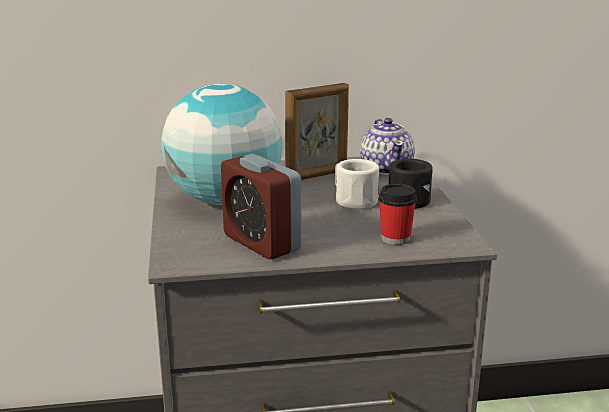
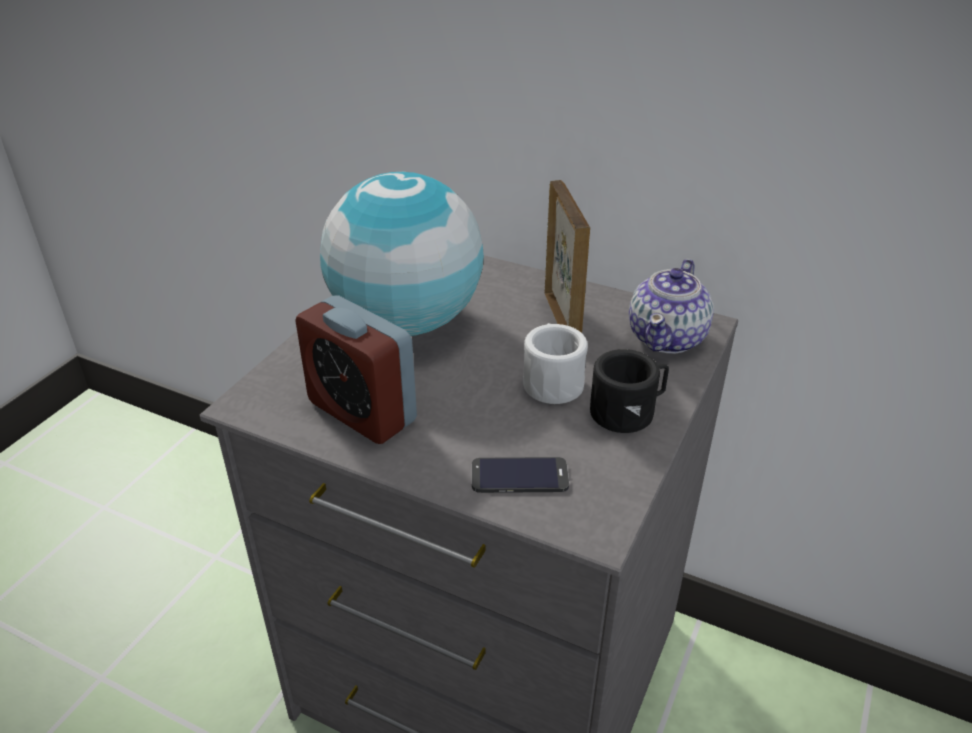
camera: 35 degrees right, 15 degrees up
(261, 243) = (362, 411): alarm clock -> alarm clock turned 45 degrees counterclockwise
(317, 175) = (562, 318): picture frame -> picture frame turned 105 degrees counterclockwise
(395, 238) = (519, 476): cup -> phone

